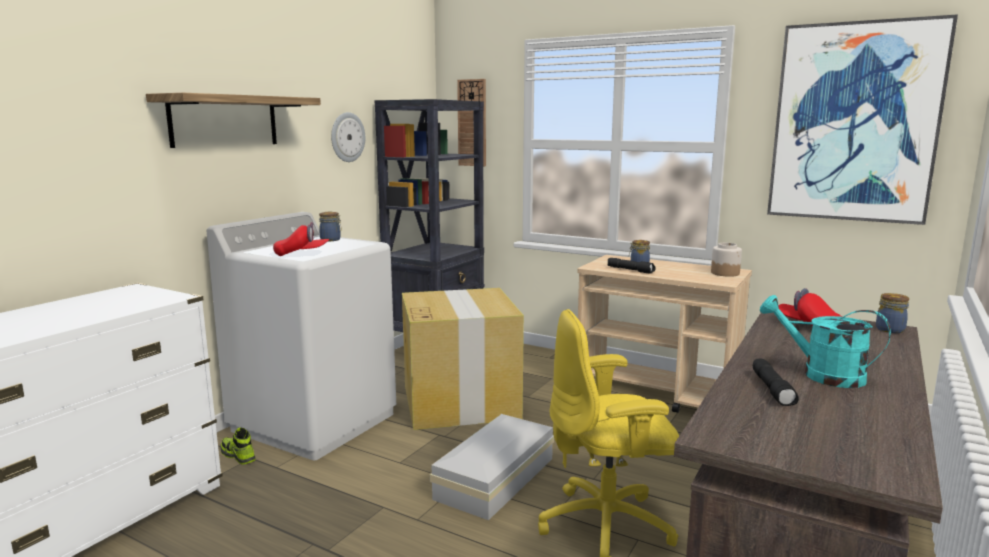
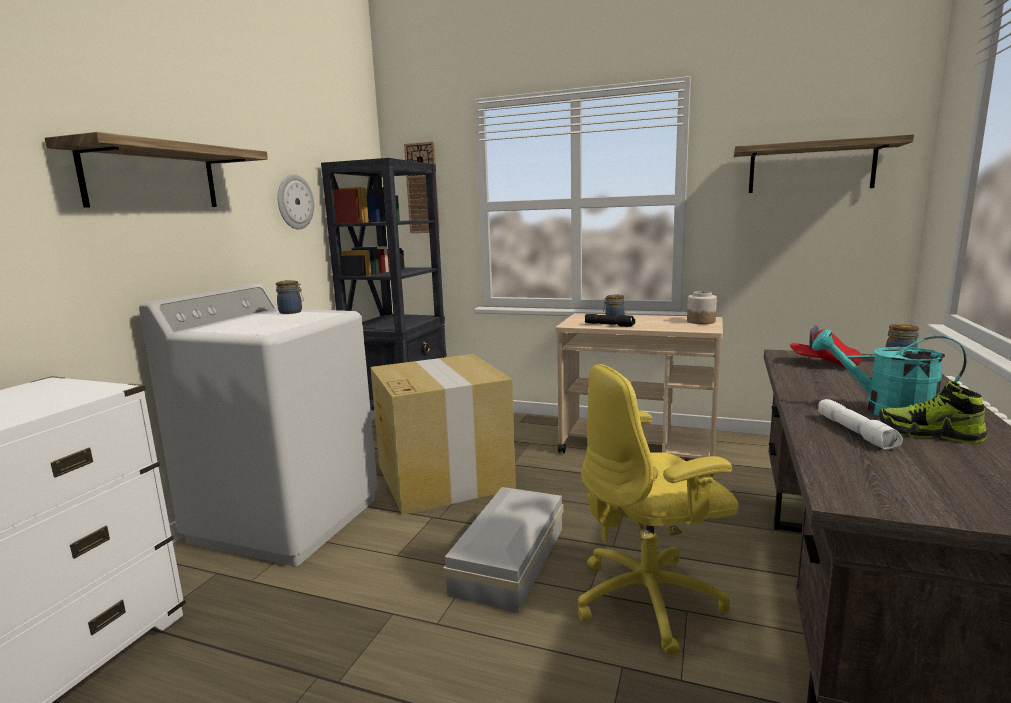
camera: 10 degrees left, 0 degrees up
(238, 455) = (200, 572): shoe -> shoe (929, 434)
(302, 254) = (263, 328): red cap -> none
(773, 390) = (856, 432): black flashlight -> white flashlight
(854, 123) = (811, 168): picture -> shelf

